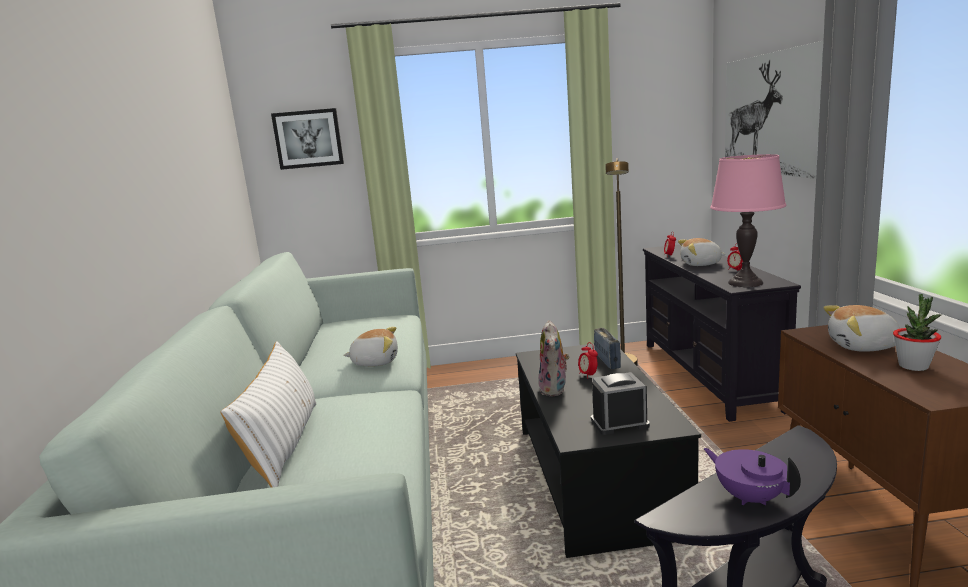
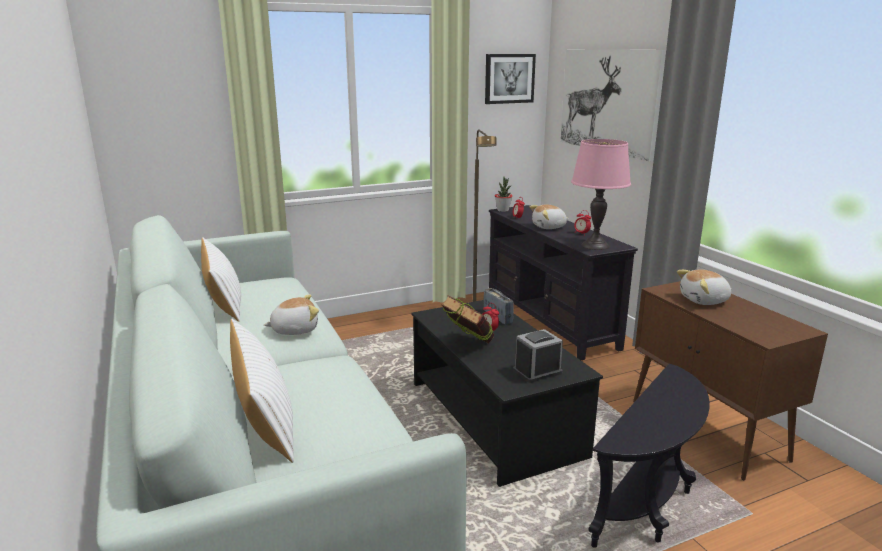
camera: 20 degrees left, 5 degrees up
(308, 139) = (167, 91): picture -> picture (509, 78)
(332, 334) = (223, 301): none -> white pillow
(555, 389) = (468, 346): plush toy -> book
(749, 497) = (662, 421): purple teapot -> none
(913, 366) = (743, 315): potted plant -> potted plant (503, 210)

